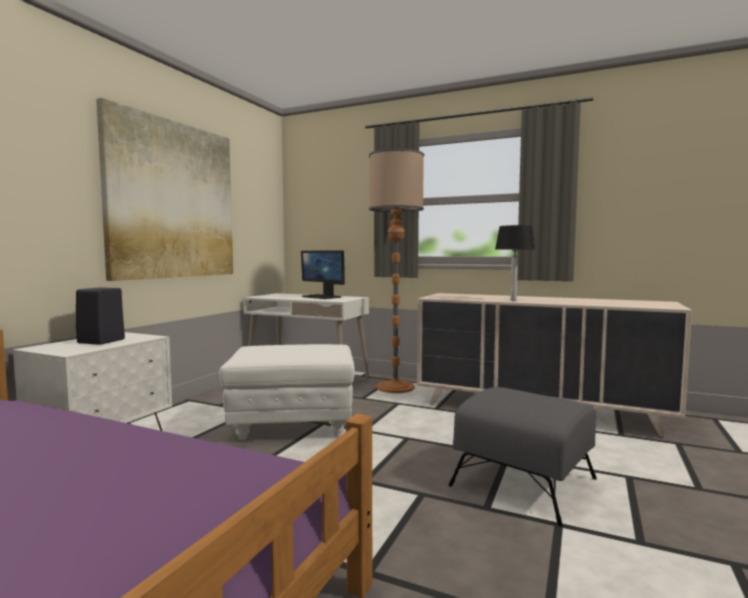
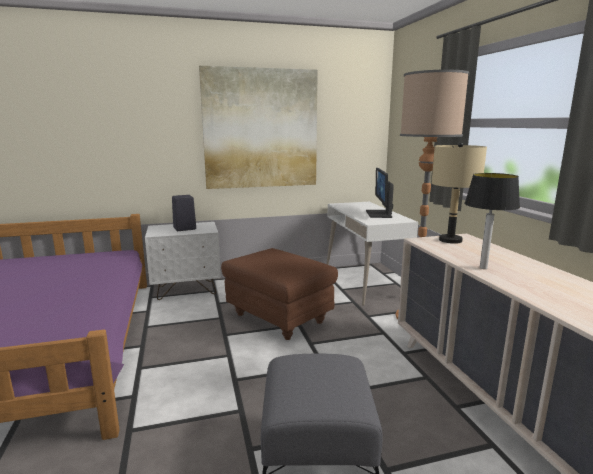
camera: 50 degrees right, 10 degrees up
(293, 426) = (280, 319): white ottoman -> brown ottoman
(446, 295) = (450, 240): none -> beige table lamp

